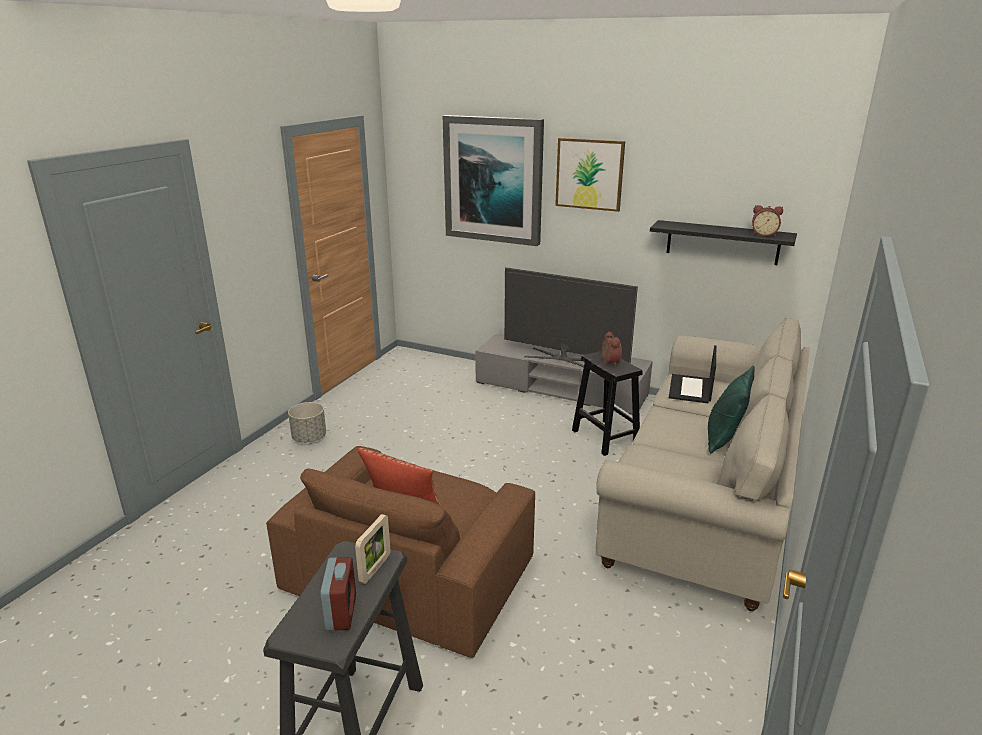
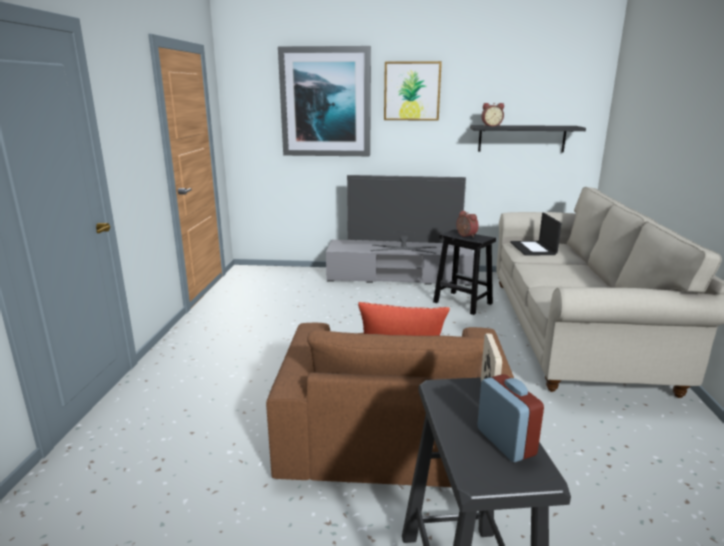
camera: 20 degrees left, 5 degrees down
(309, 438) = (203, 343): grey planter -> none
(724, 439) = (591, 274): green pillow -> none
(764, 234) = (558, 126): alarm clock -> alarm clock (491, 126)

